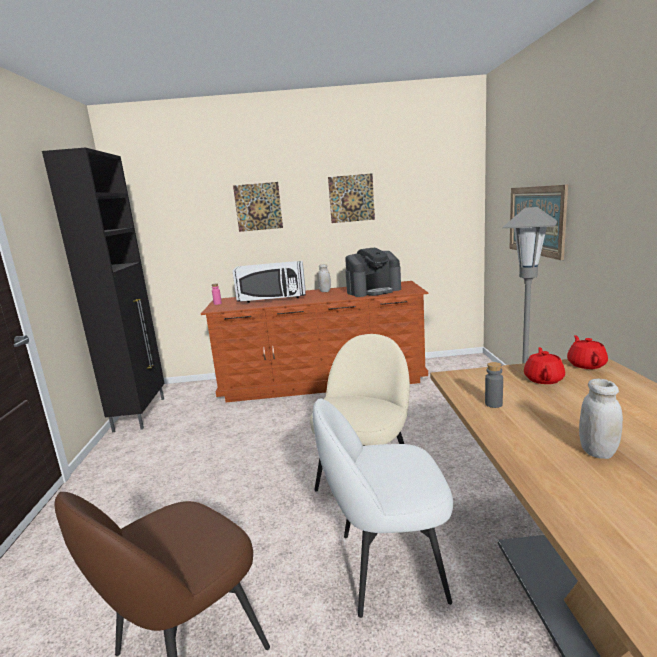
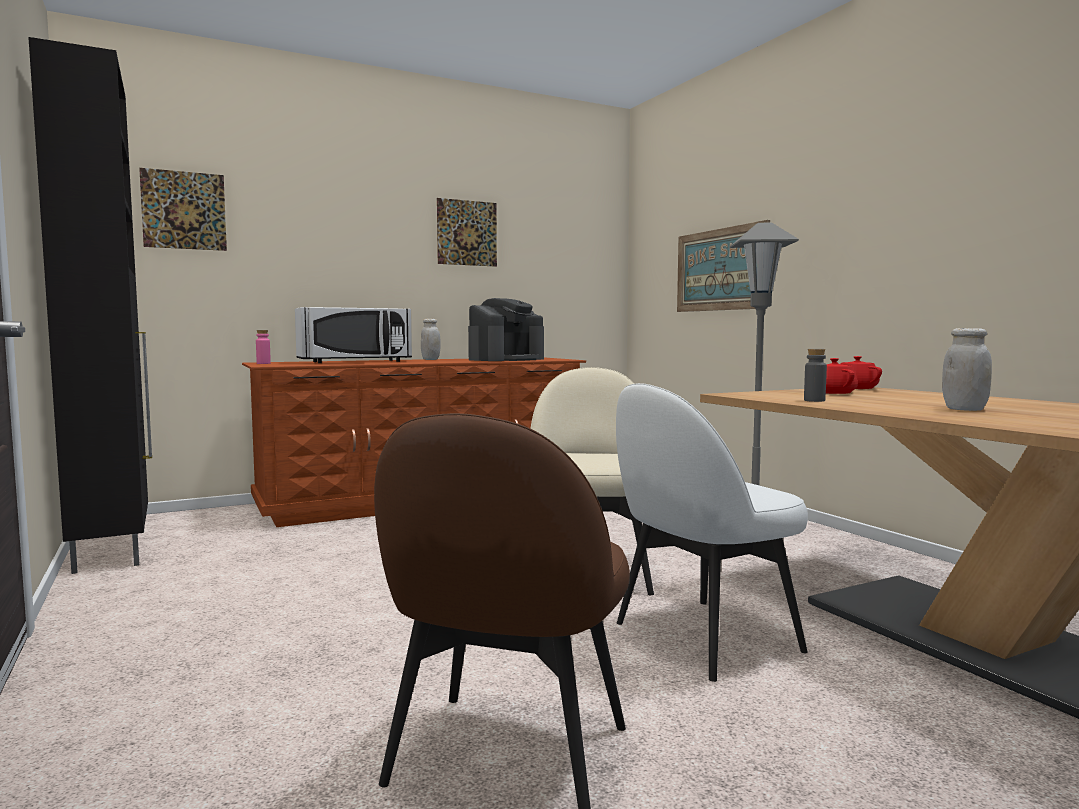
camera: 25 degrees left, 10 degrees down
(258, 207) = (331, 224): picture -> picture (184, 210)

